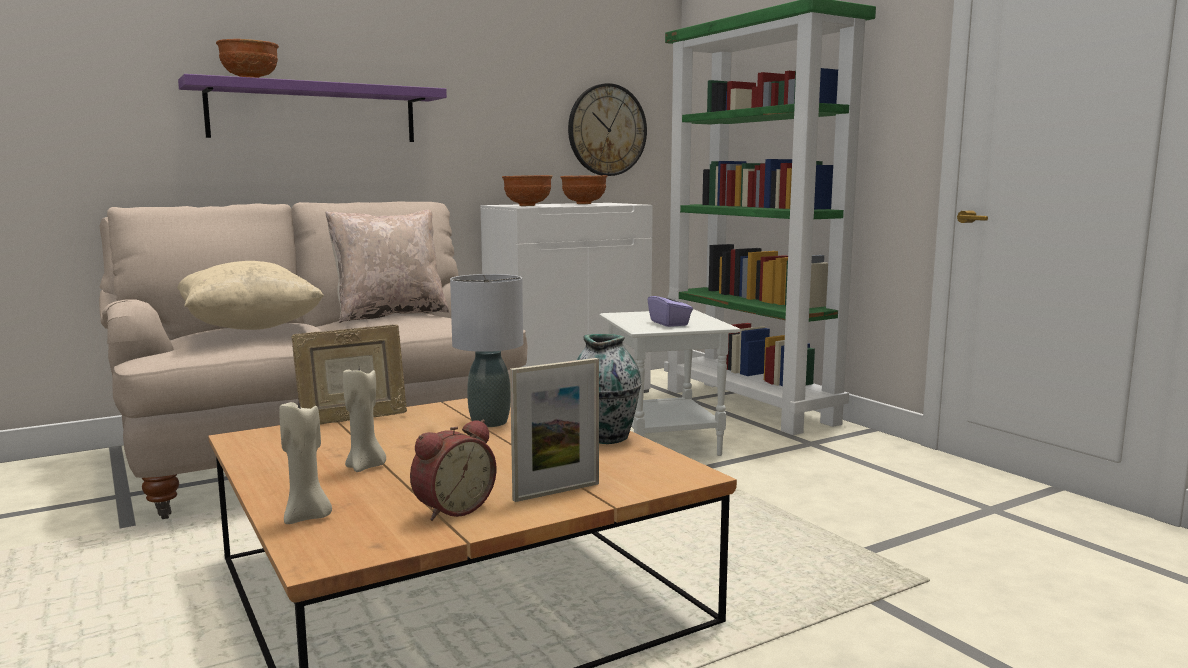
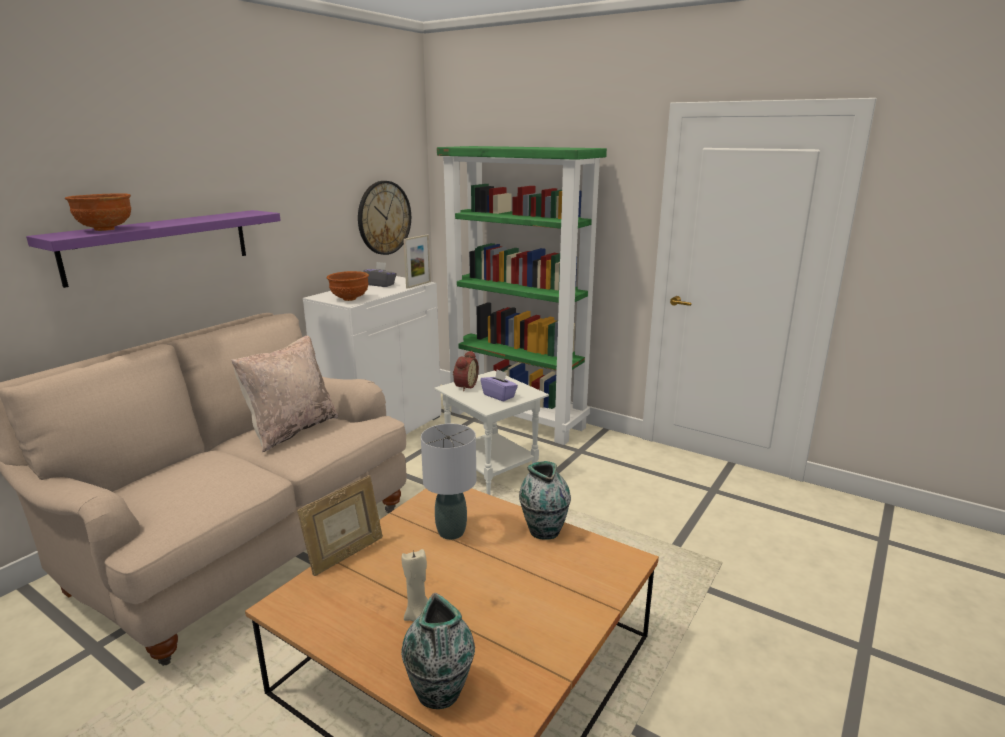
camera: 25 degrees left, 10 degrees up
(250, 328) = (196, 480): beige pillow -> none
(307, 517) = (439, 693): beige candle -> vase
(452, 508) = (526, 647): alarm clock -> alarm clock (464, 386)
(556, 492) = (572, 604): picture frame -> picture frame (418, 285)
(583, 204) = (381, 284): brown bowl -> grey tissue box

